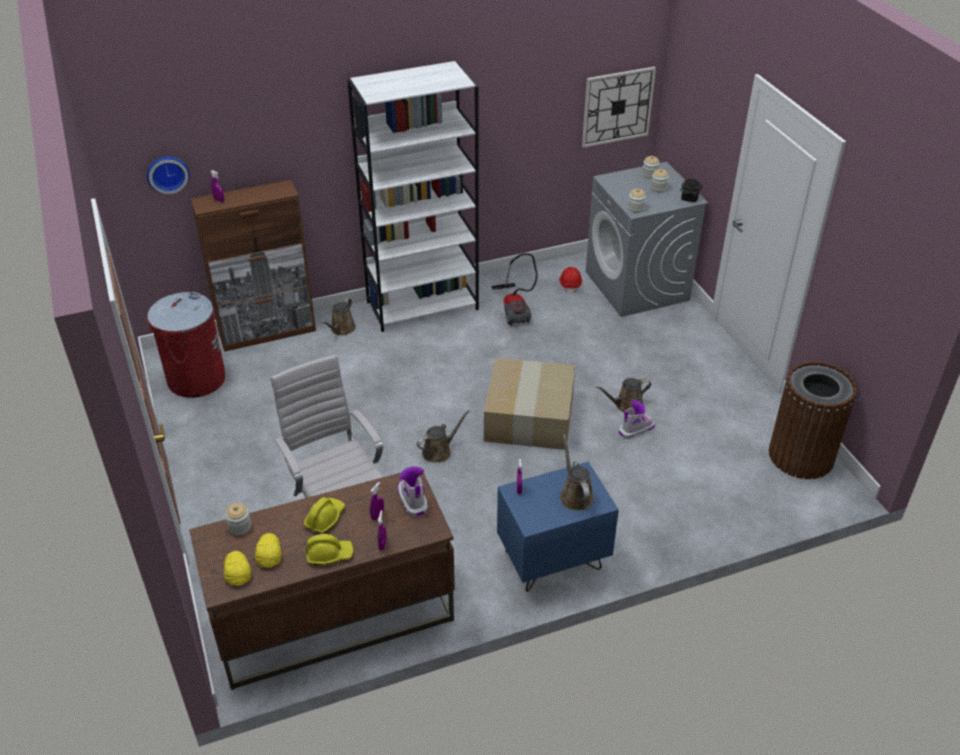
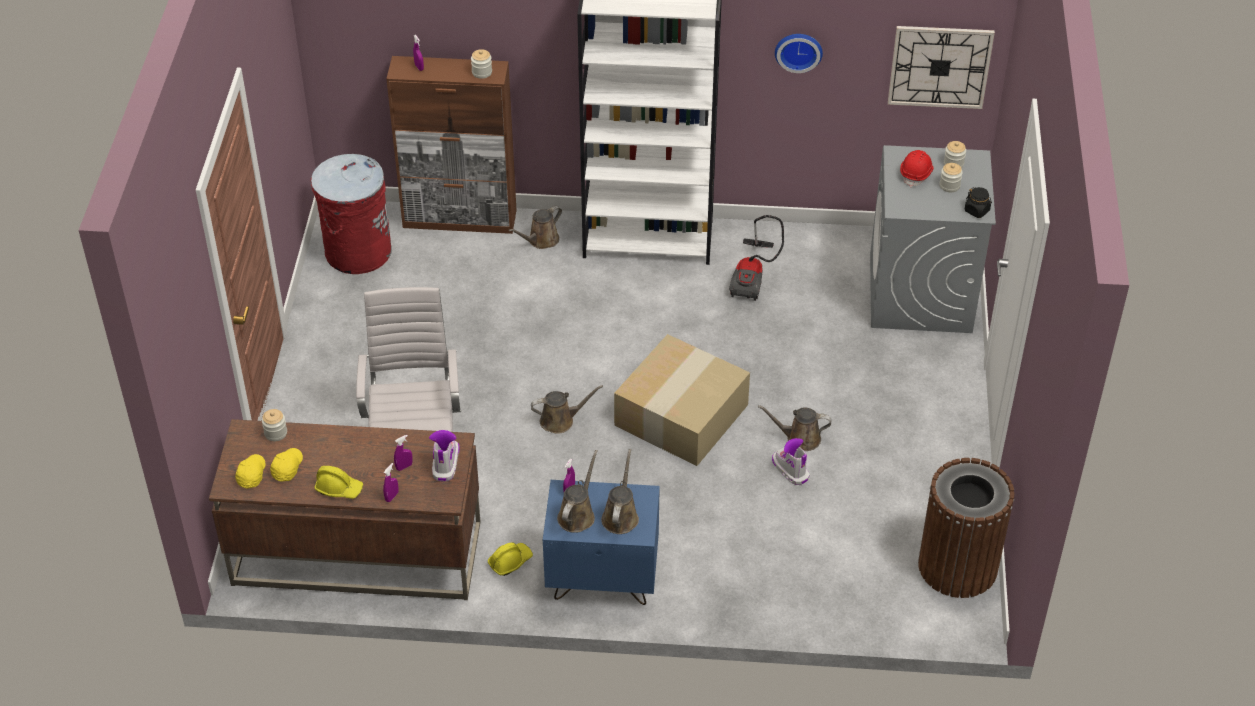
camera: 25 degrees right, 5 degrees up
(167, 173) = (371, 24): wall clock -> wall clock (798, 50)
(325, 518) = (355, 452): yellow hard hat -> yellow hard hat (510, 561)
(539, 506) = (577, 515): none -> brown watering can
(570, 285) = (839, 266): red hard hat -> red hard hat (916, 174)
(635, 208) = (900, 205): jar -> jar (482, 72)
(635, 429) = (790, 470): boot -> boot turned 120 degrees counterclockwise

